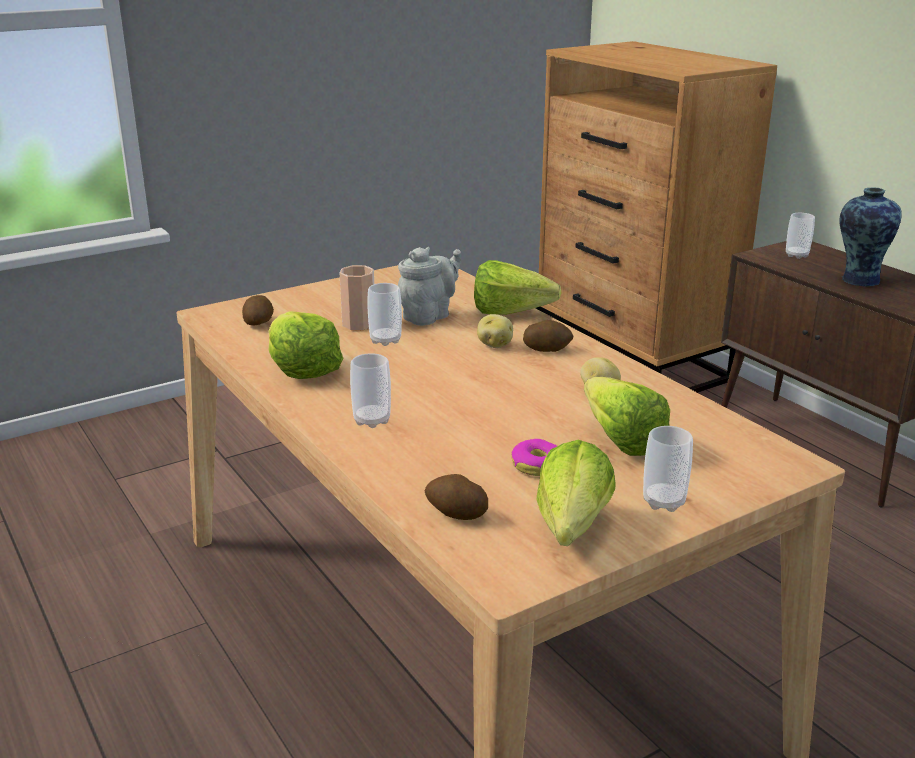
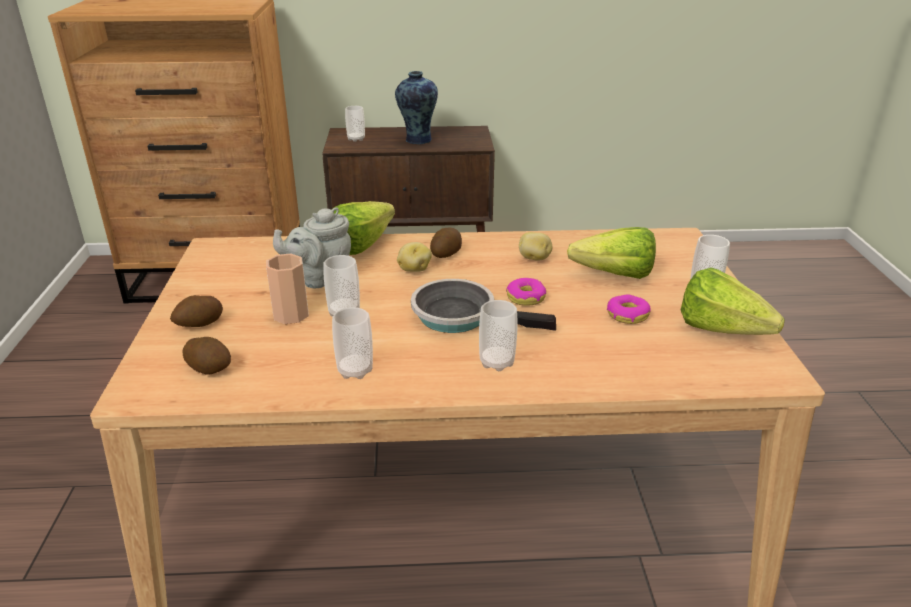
camera: 60 degrees left, 5 degrees up
(302, 369) = (355, 370): lettuce -> cup
(429, 316) = (320, 278): grey teapot -> grey teapot turned 105 degrees counterclockwise
(434, 386) = (461, 316): none -> frying pan
(456, 513) = (678, 368): potato -> potato (199, 324)
(507, 406) = (525, 297): none -> donut

